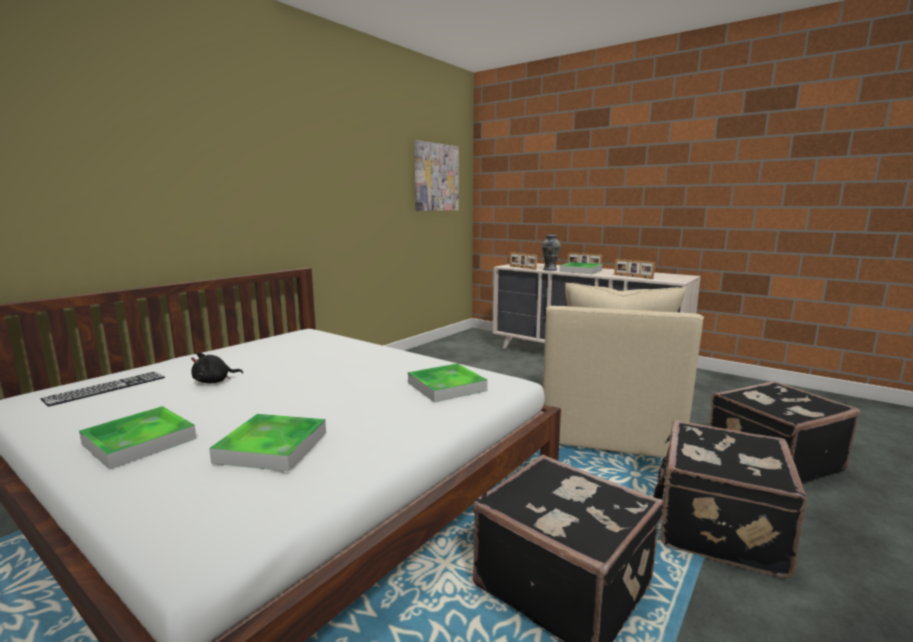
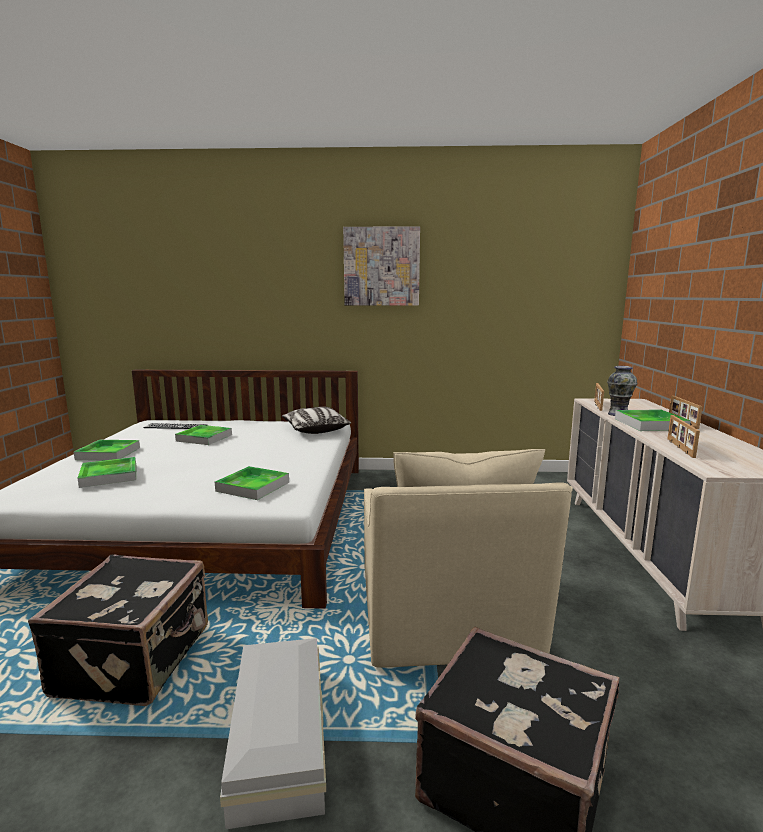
camera: 55 degrees right, 0 degrees up
(214, 381) = (204, 438): black plush toy -> tray
(312, 339) = (315, 430): none -> pillow
(436, 177) = (548, 285): picture -> picture (381, 266)
(608, 429) = (445, 619): beige armchair -> beige armchair turned 75 degrees counterclockwise
(716, 527) = (277, 741): black suitcase -> white storage box

